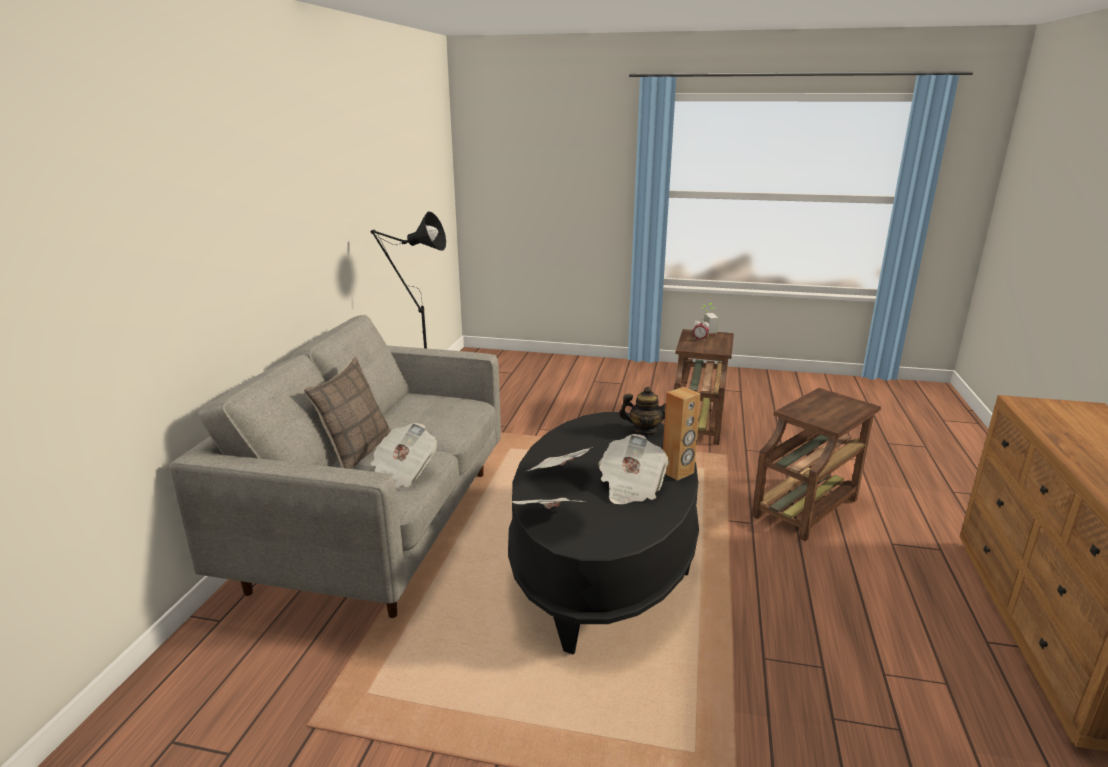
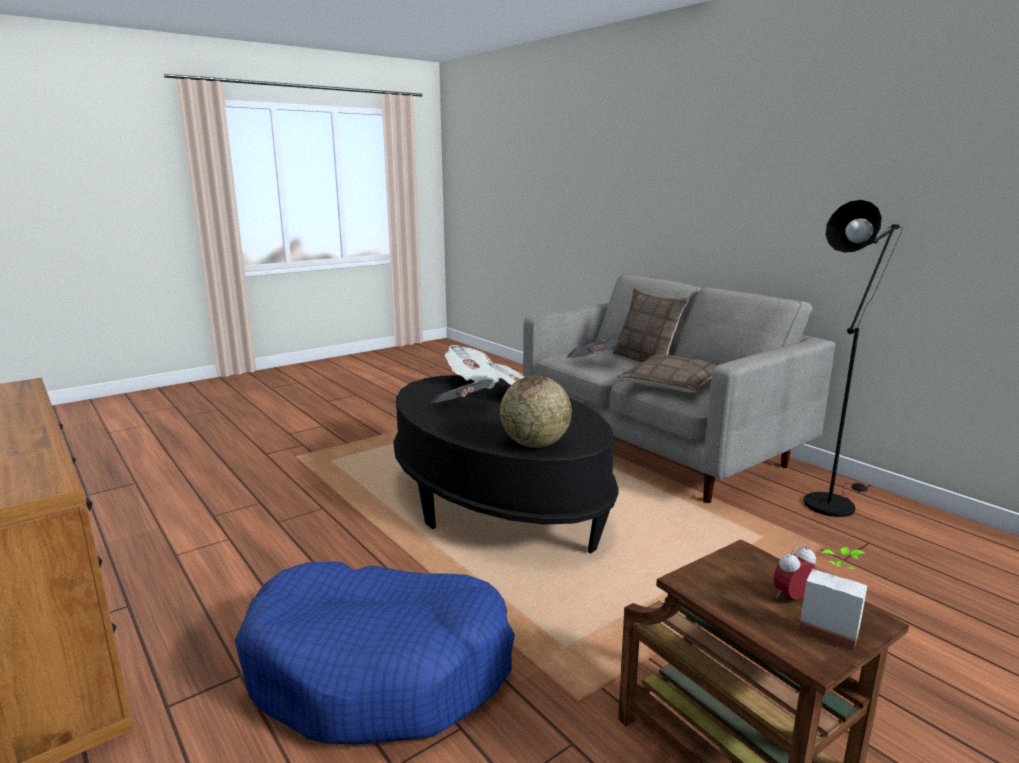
camera: 130 degrees right, 5 degrees down
(441, 420) = (670, 385): none -> pillow
(644, 430) = (535, 444): teapot -> globe
(677, 472) = (447, 427): brown speaker -> none
(807, 507) = (380, 669): brown side table -> blue dog bed

